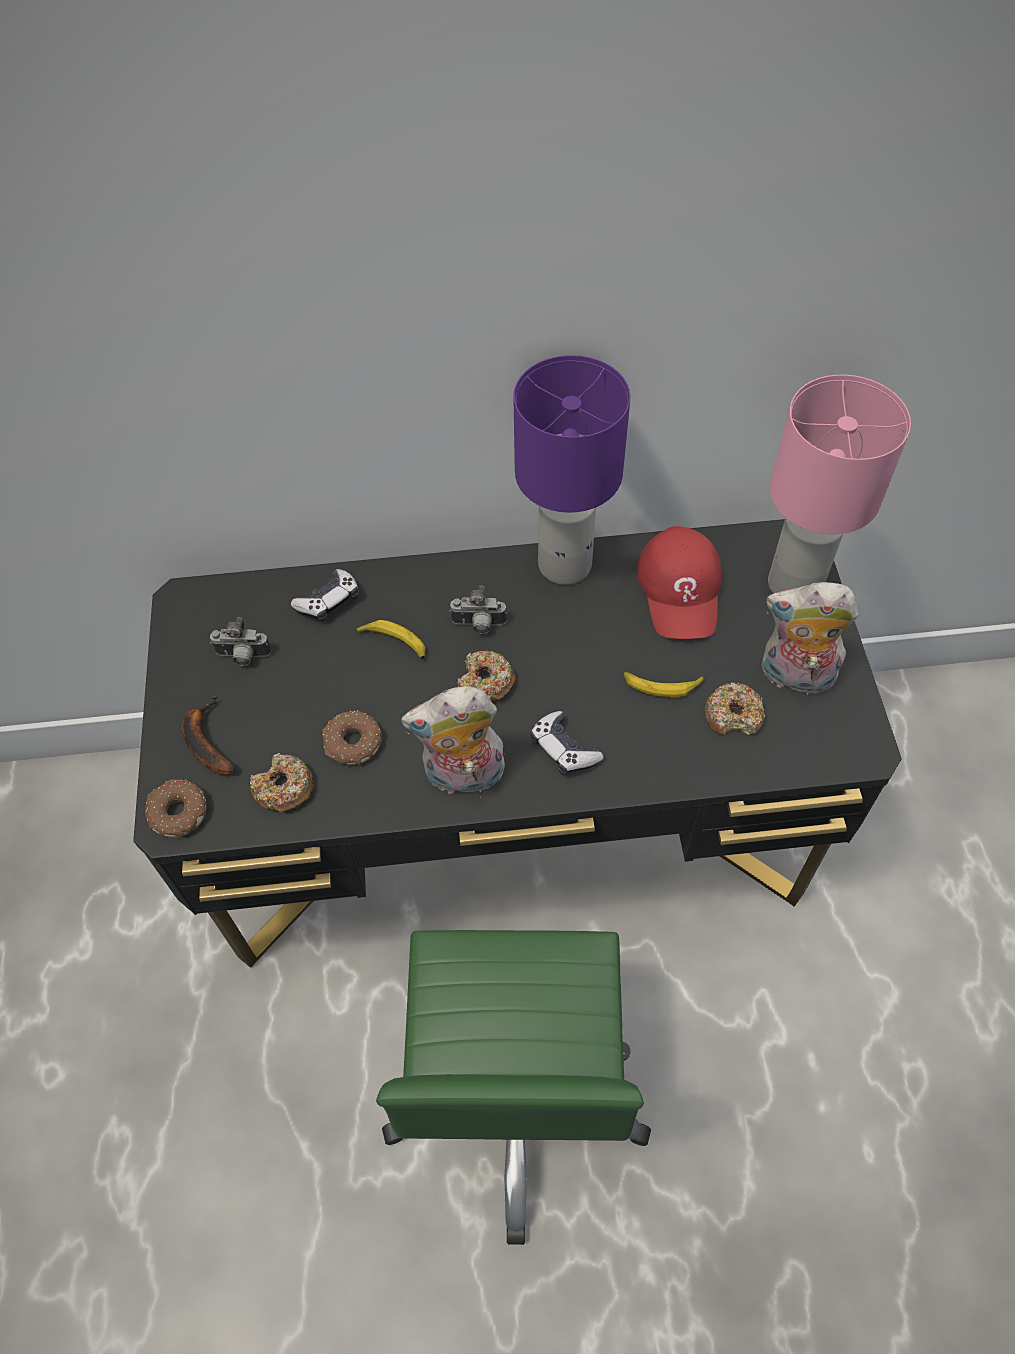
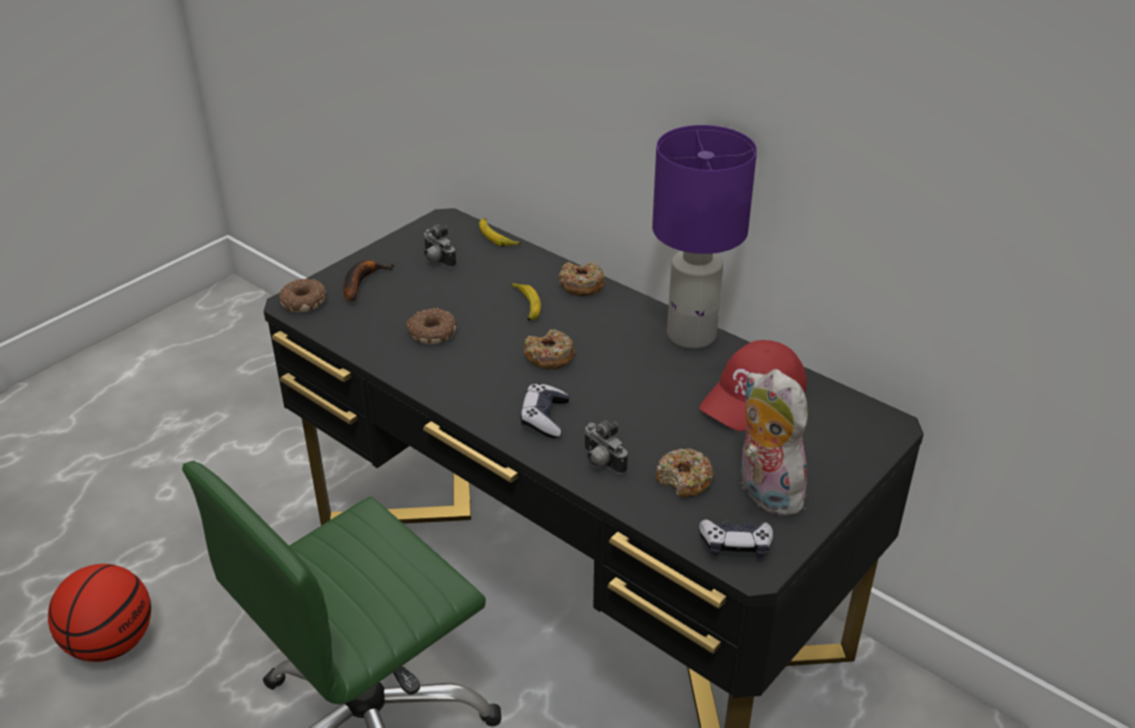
camera: 45 degrees right, 20 degrees down
(203, 1252) = (111, 643): none -> basketball
(284, 788) = (367, 327): donut -> donut (581, 285)
(328, 601) = (519, 266): game controller -> game controller (735, 545)
(463, 777) = (465, 388): plush toy -> none
(478, 625) = (588, 329): camera -> camera (601, 463)
(661, 685) = (659, 432): banana -> banana (497, 237)
(793, 585) = (845, 447): pink table lamp -> none

